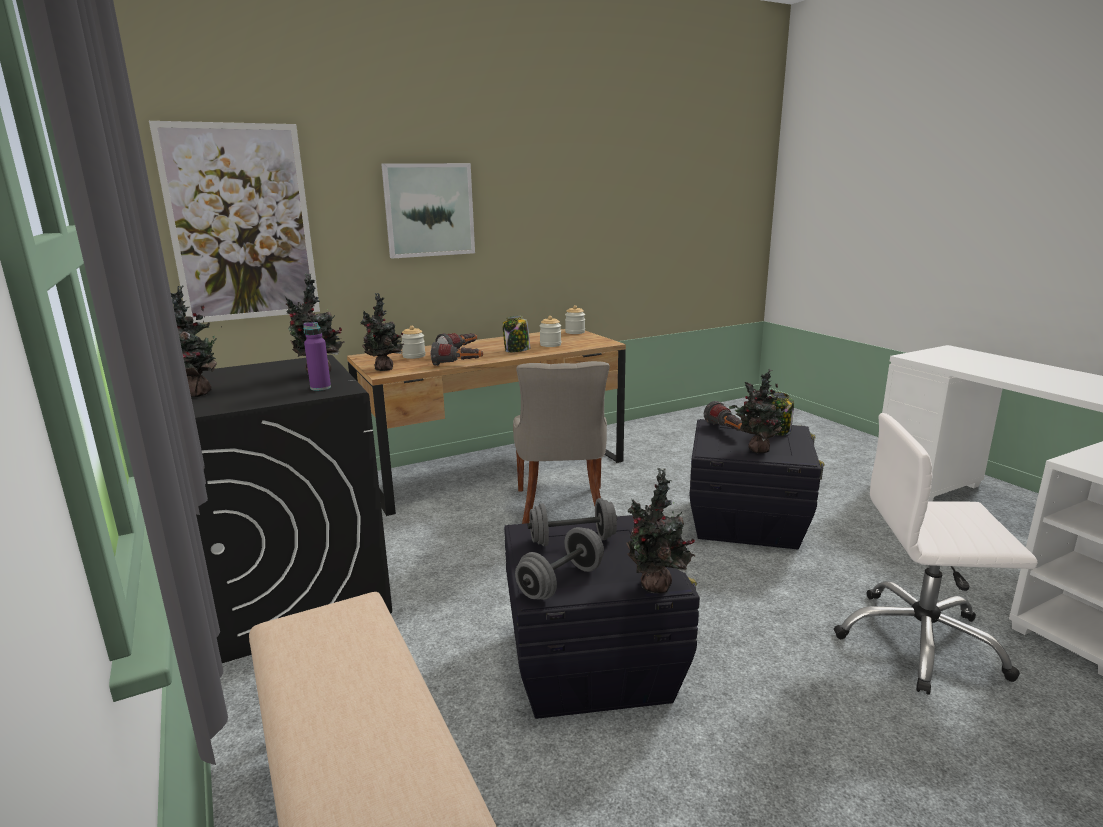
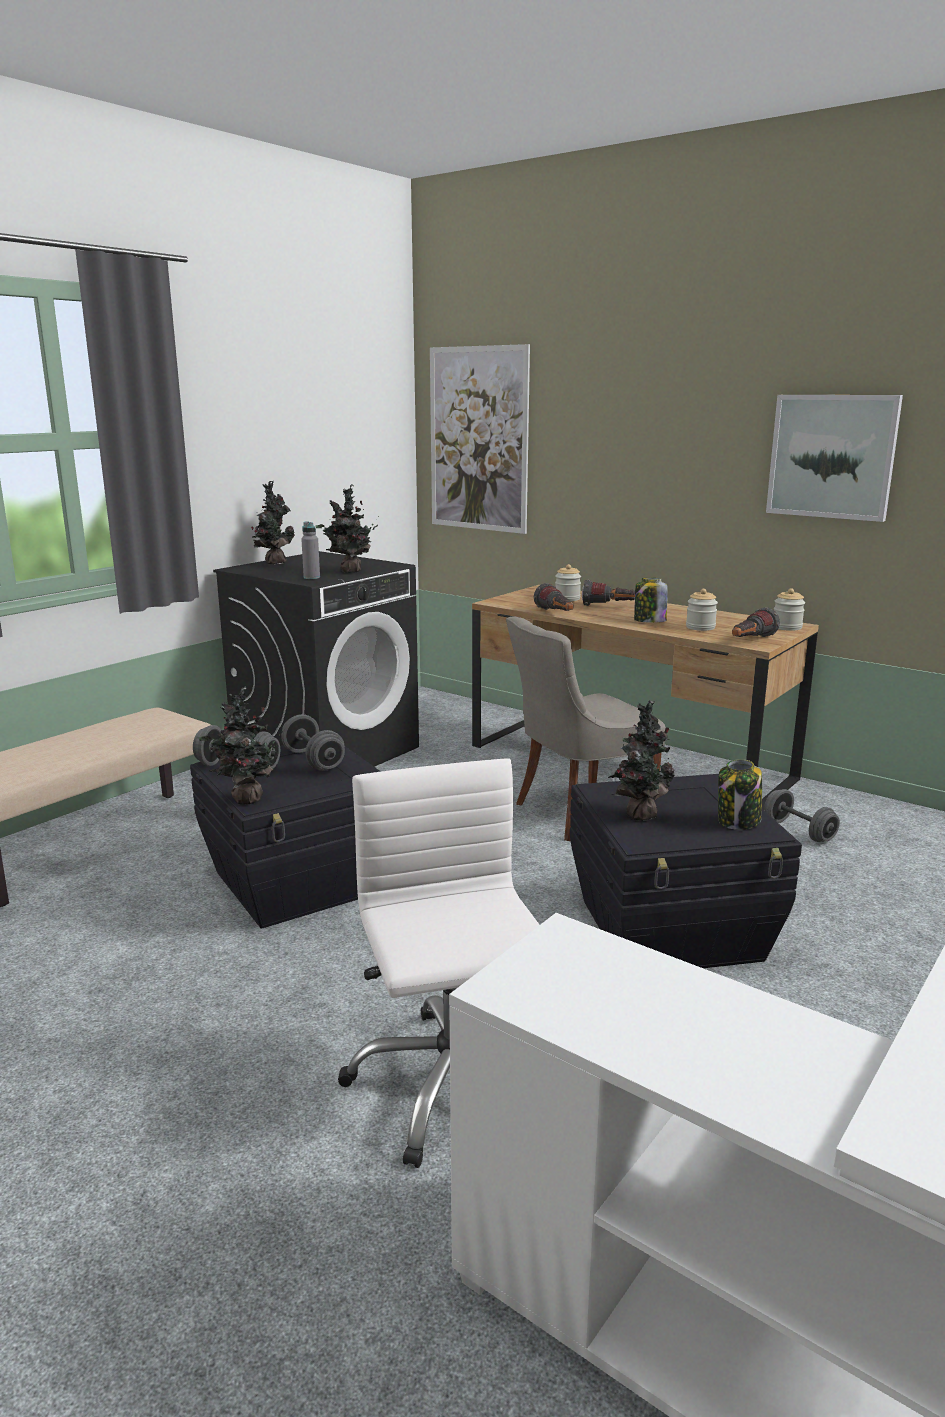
camera: 65 degrees right, 0 degrees up
(320, 388) = (311, 577): purple bottle -> grey bottle
(384, 369) = (507, 600): potted plant -> none
(429, 210) = (643, 438): picture -> picture (832, 456)
(643, 453) = (799, 831): none -> grey dumbbell
(726, 430) = (692, 791): flashlight -> flashlight (750, 641)

